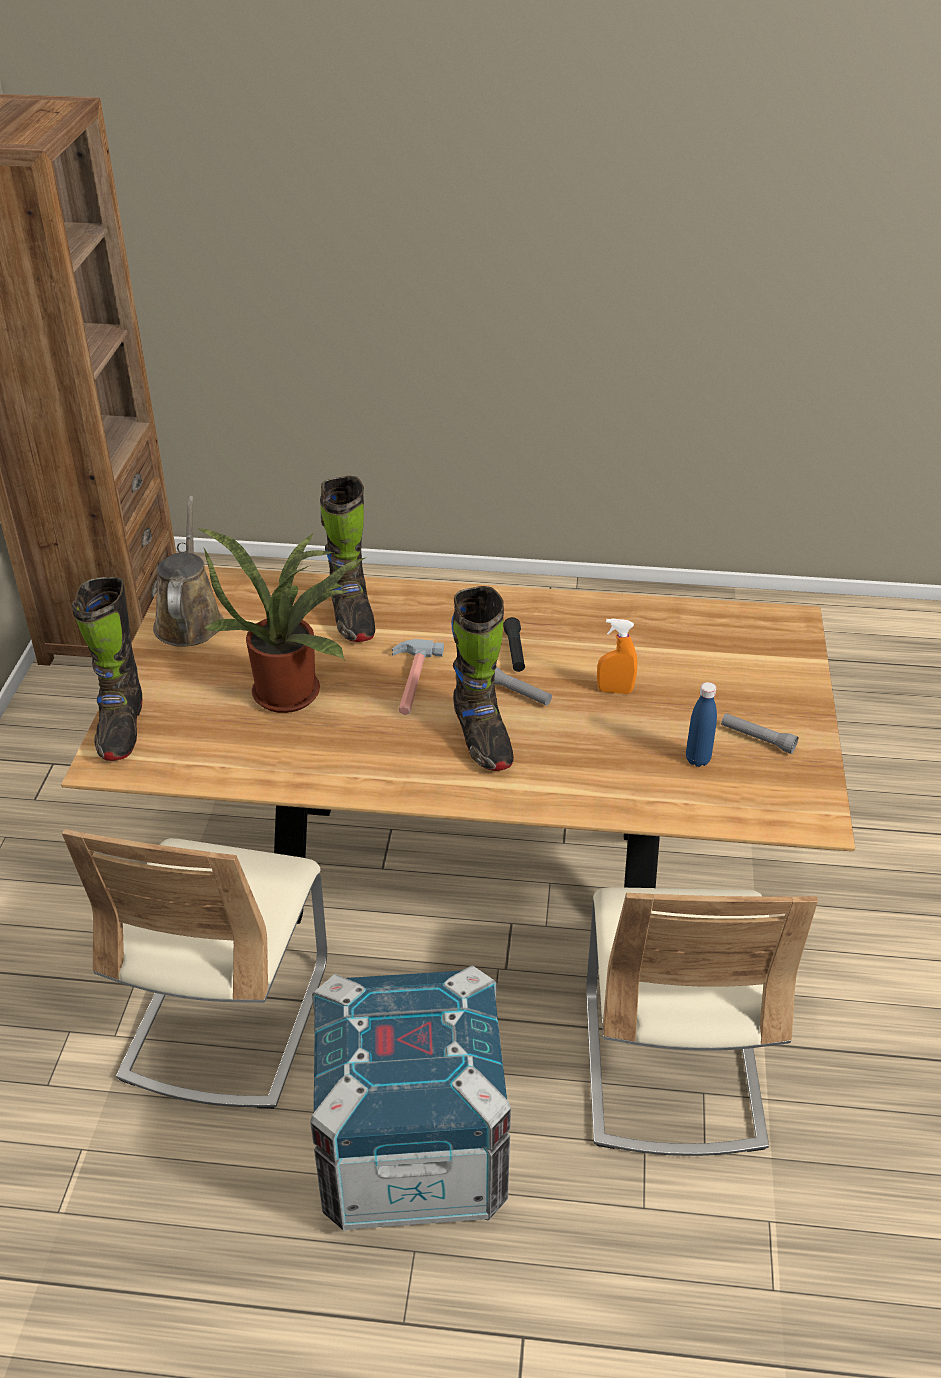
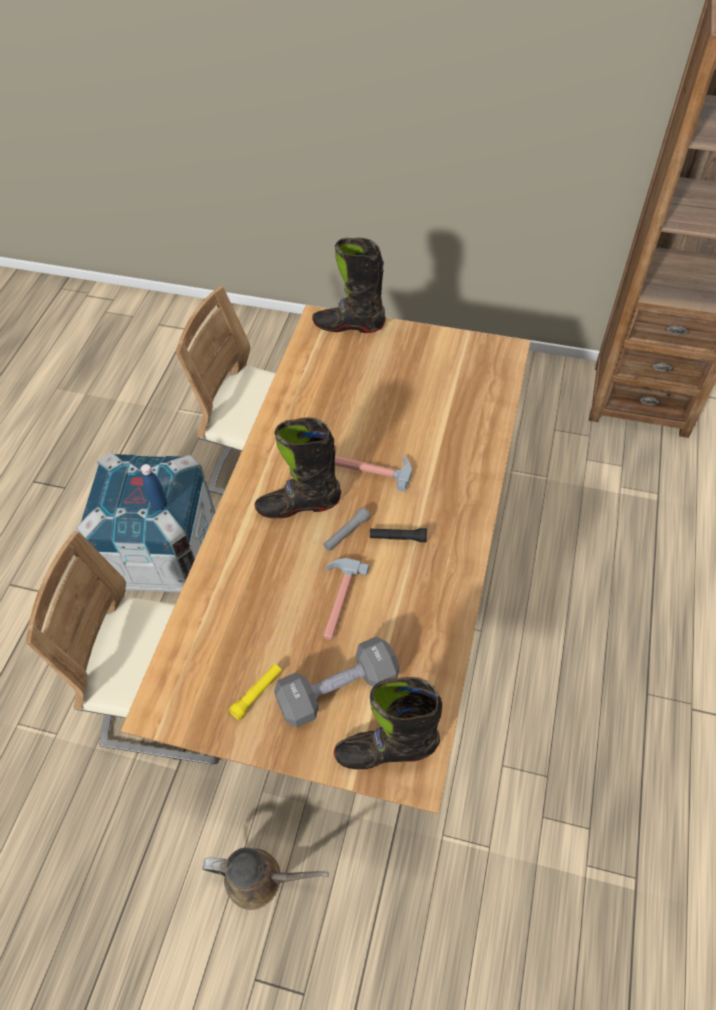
camera: 100 degrees right, 15 degrees up
(190, 620) = (458, 351): brown watering can -> brown watering can (259, 879)
(291, 690) = (372, 404): potted plant -> none
(352, 617) = (453, 439): black boot -> black boot (386, 750)
(615, 690) = (337, 600): orange spray bottle -> hammer
(697, 759) = (244, 642): blue bottle -> blue bottle (160, 505)
(726, 678) = (338, 690): none -> grey dumbbell
(757, 739) = (257, 693): grey flashlight -> yellow flashlight

